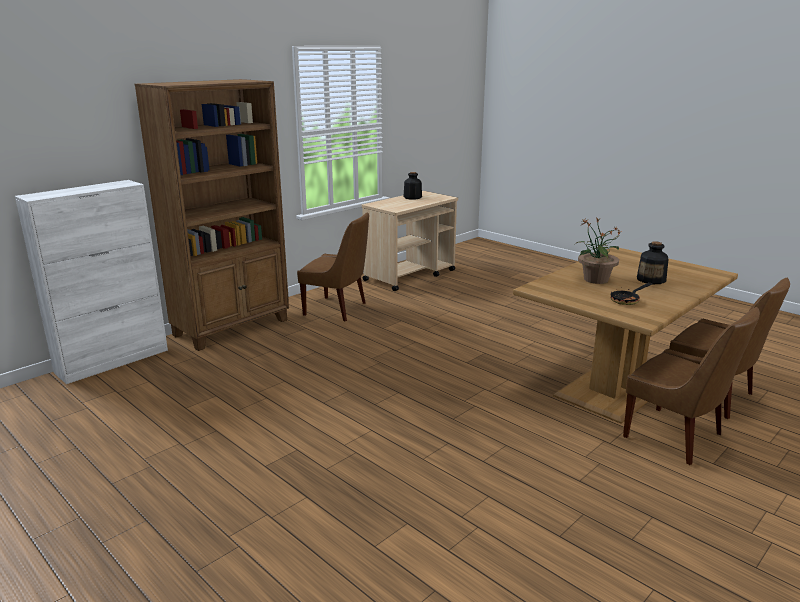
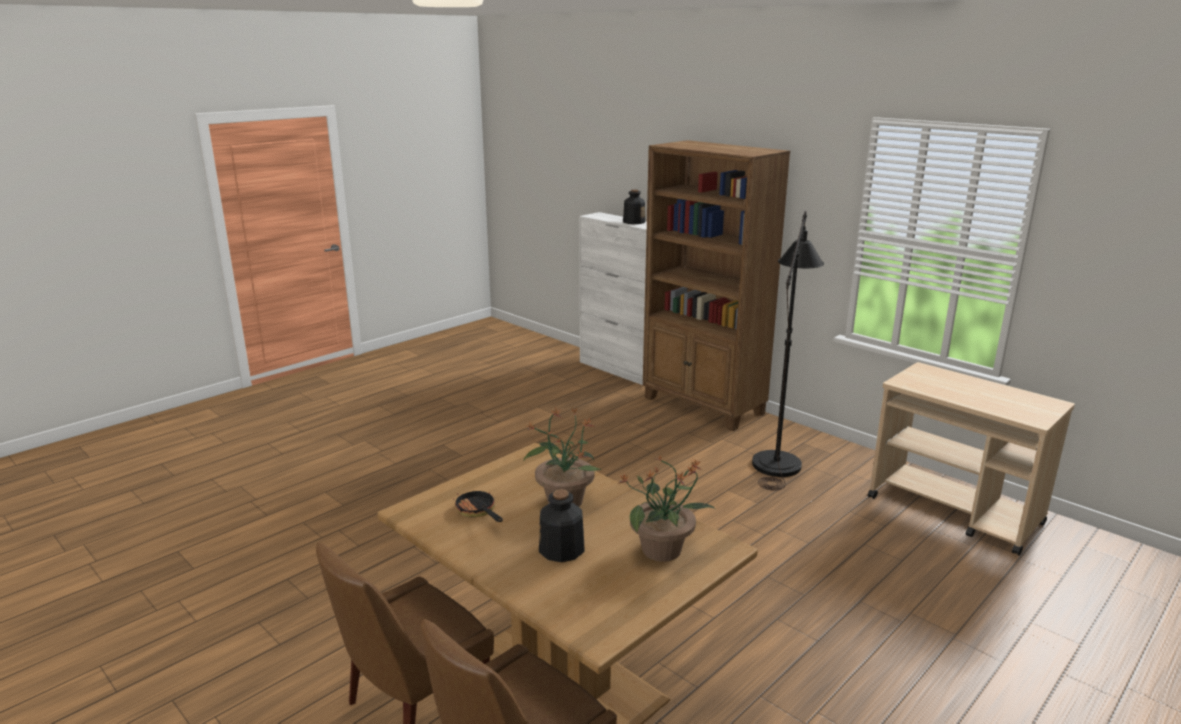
camera: 90 degrees right, 0 degrees up
(337, 309) = (778, 458): brown chair -> black floor lamp
(412, 197) = (1002, 394): bottle -> bottle (633, 222)
(631, 261) = (663, 550): none -> potted plant

